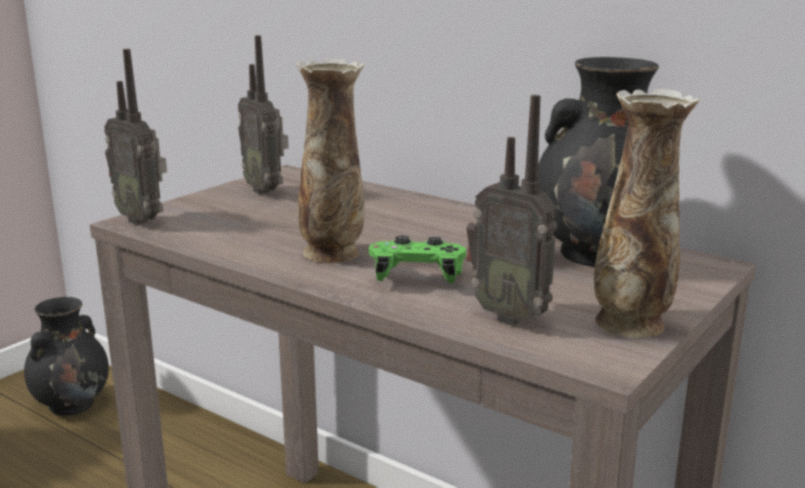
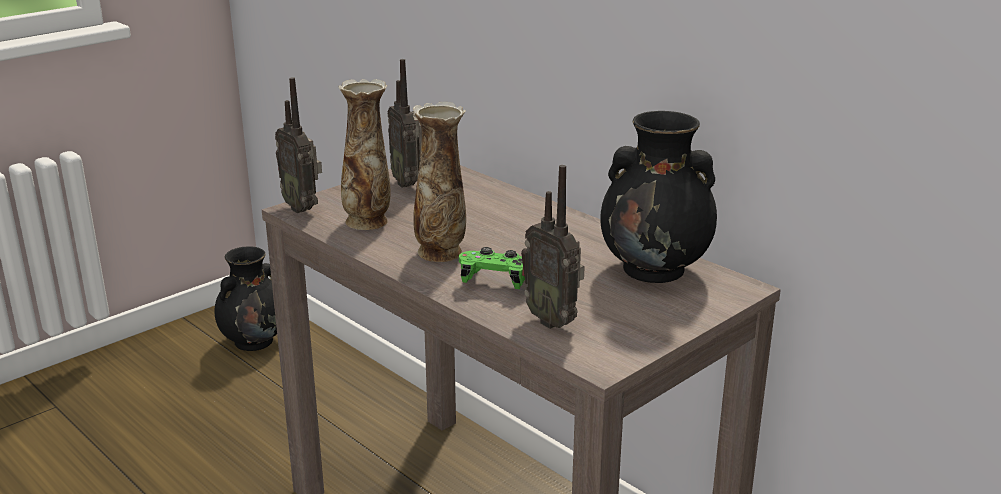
camera: 10 degrees right, 5 degrees up
(631, 323) = (641, 334): vase -> vase (368, 221)

